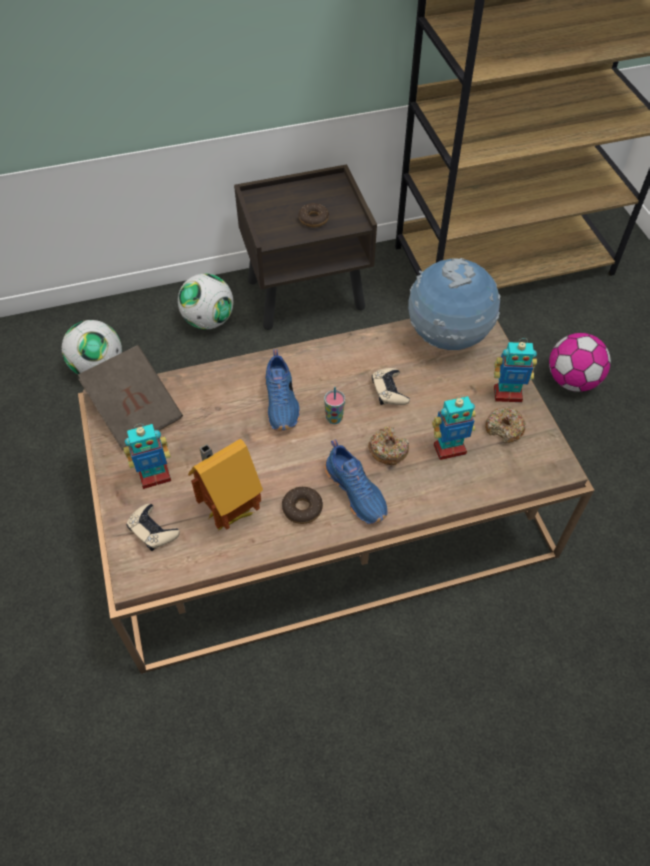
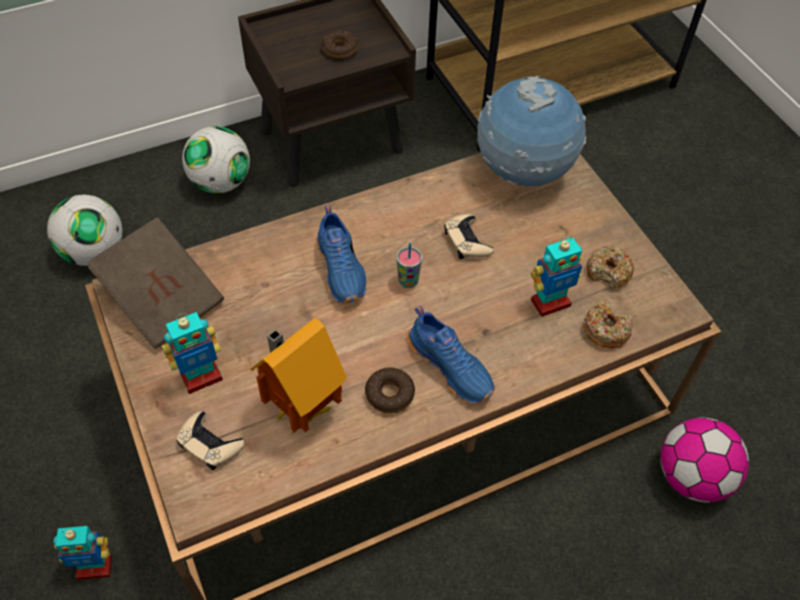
camera: 10 degrees left, 0 degrees up
(388, 450) = (478, 312): donut -> donut (605, 330)
(507, 394) = (604, 231): toy robot -> toy robot (95, 566)
(572, 380) = (651, 210): football -> football (691, 477)

